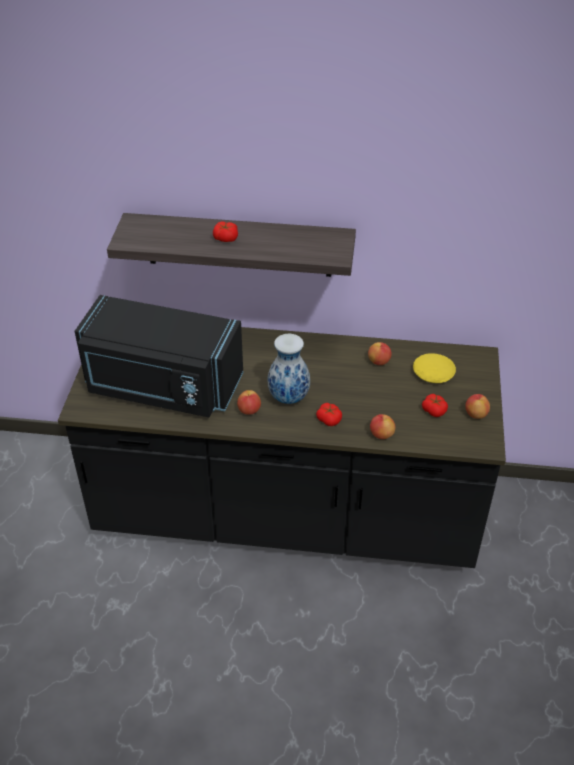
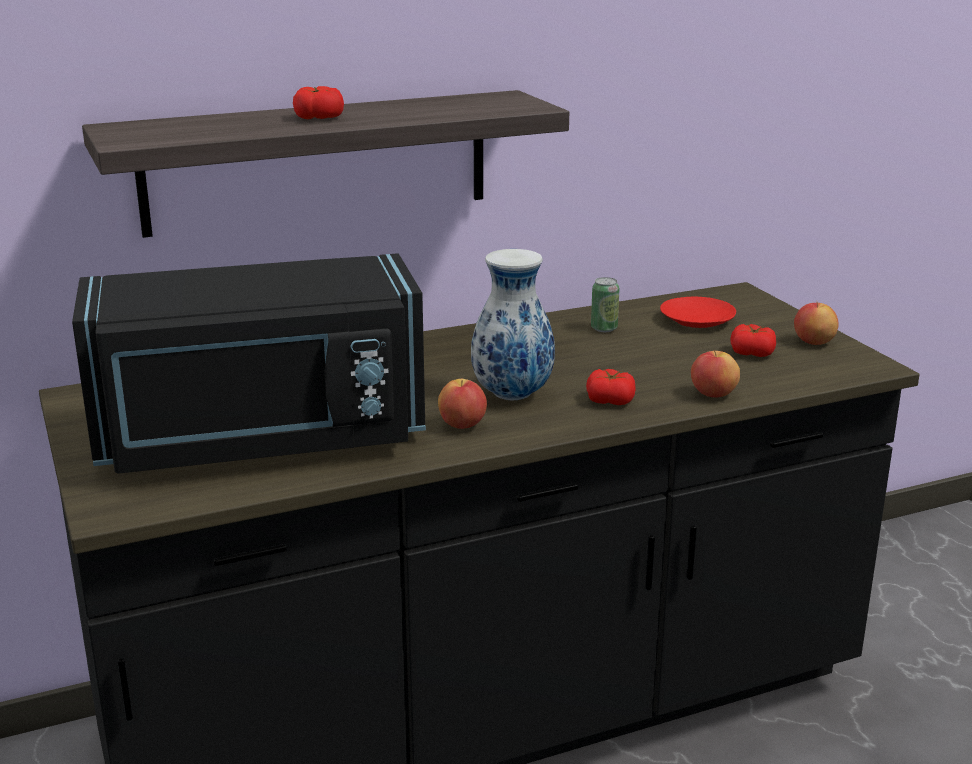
camera: 30 degrees left, 20 degrees down
(379, 361) = (604, 328): apple -> can
(433, 373) = (697, 321): yellow plate -> red plate

